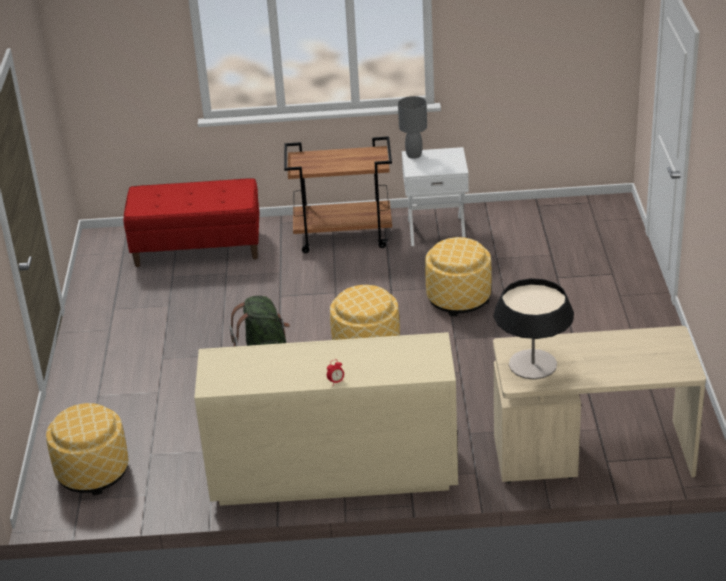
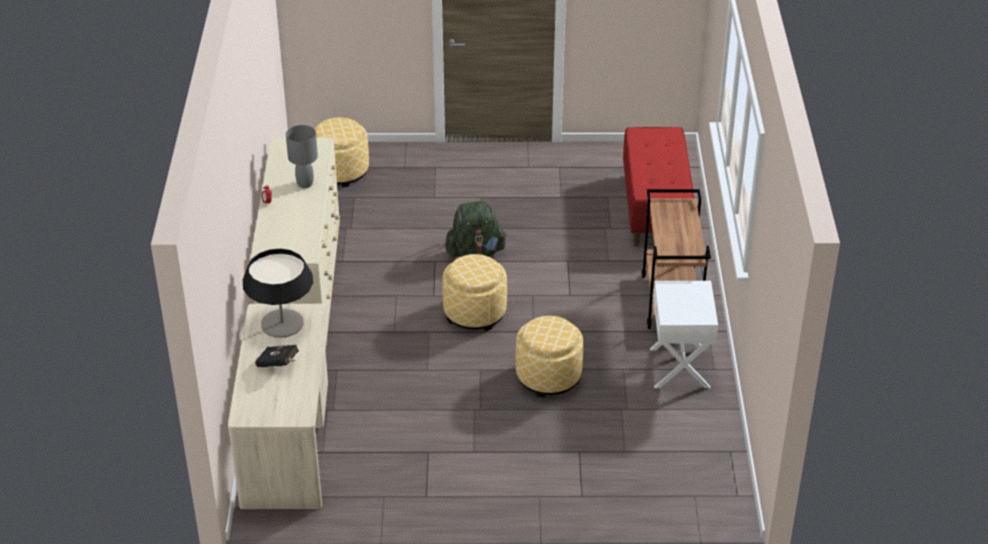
camera: 90 degrees right, 5 degrees up
(414, 155) = (701, 288): grey table lamp -> grey table lamp (305, 184)
(601, 358) = (279, 365): none -> black book

